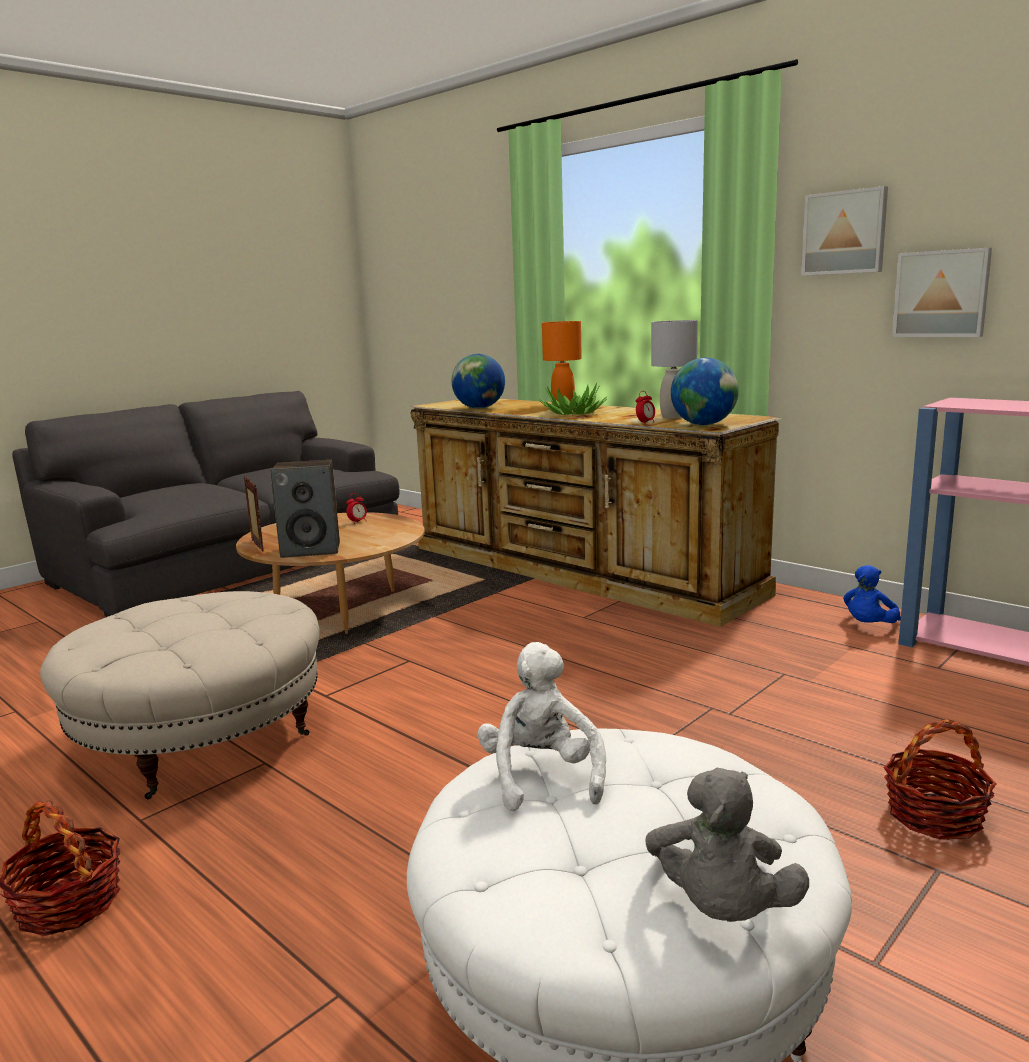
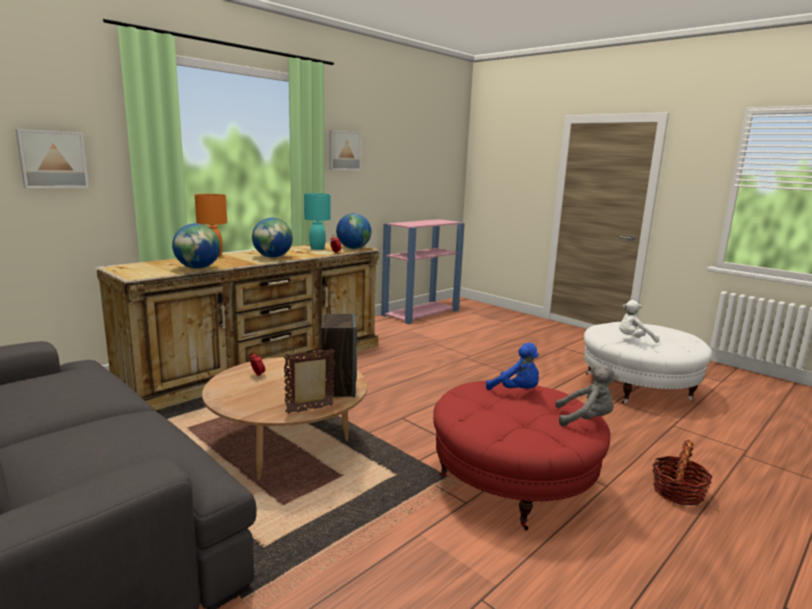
camera: 90 degrees left, 0 degrees up
(201, 737) = (512, 481): beige ottoman -> red ottoman
(573, 413) = (273, 257): potted plant -> globe
(673, 416) = (317, 248): grey table lamp -> turquoise table lamp
(721, 909) = (674, 330): grey plush toy -> grey plush toy (586, 420)
(869, 626) = (388, 324): blue plush toy -> blue plush toy (516, 391)
(934, 815) = (535, 343): basket -> none
(941, 294) = (377, 180): picture -> picture (52, 159)

